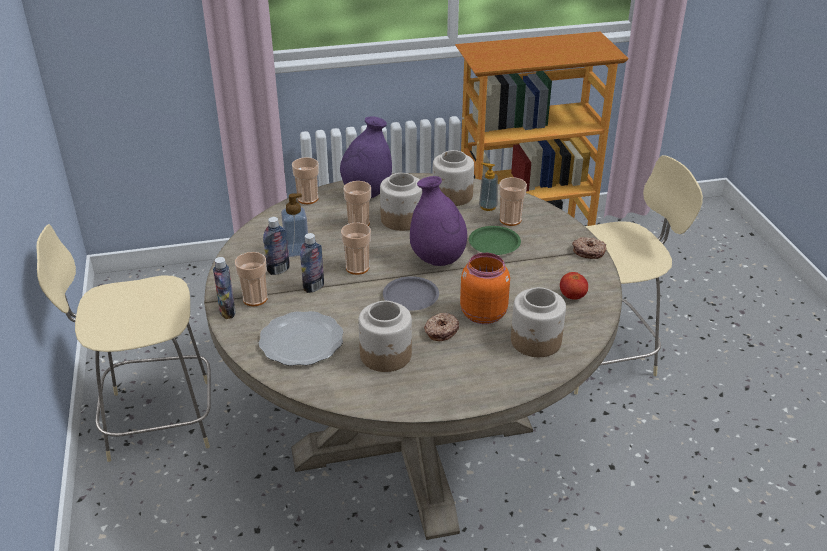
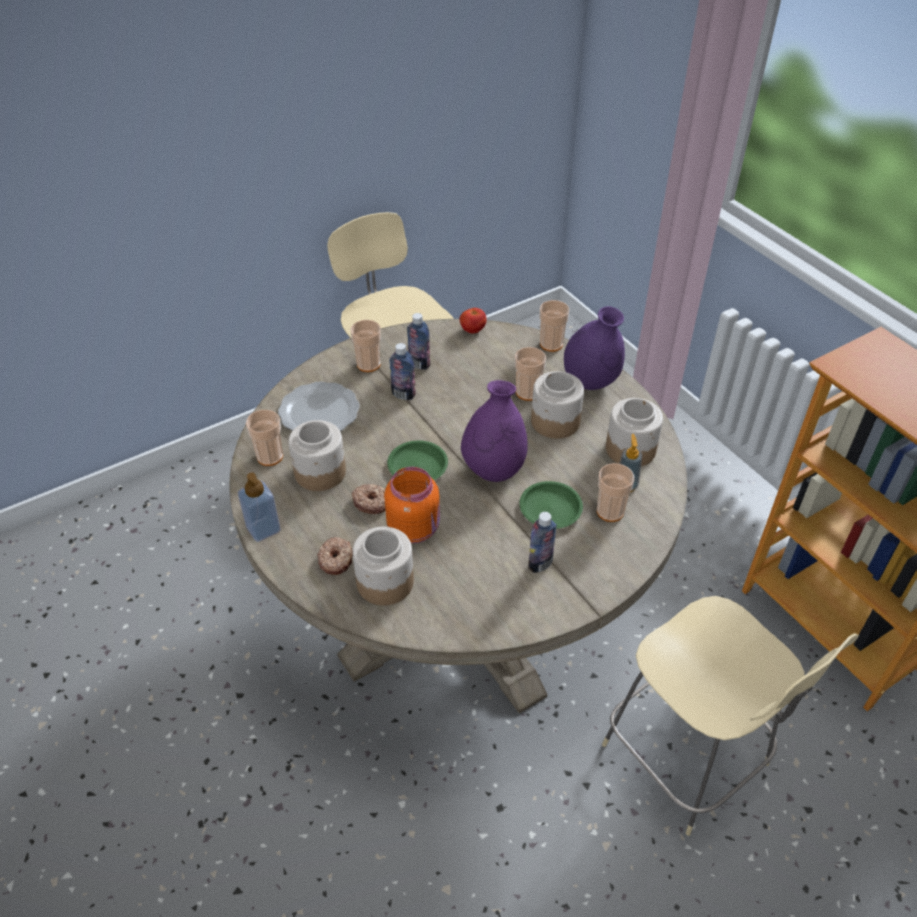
camera: 70 degrees right, 10 degrees up
(227, 312) = (343, 355): bottle -> bottle (540, 564)
(297, 250) = (456, 365): soap dispenser -> soap dispenser (263, 529)
(357, 268) = (449, 414): cup -> cup (270, 456)
(410, 297) = (418, 465): grey plate -> green plate
(572, 297) = (480, 600): tomato -> tomato (472, 330)
(588, 251) = (583, 600): donut -> donut (336, 560)

